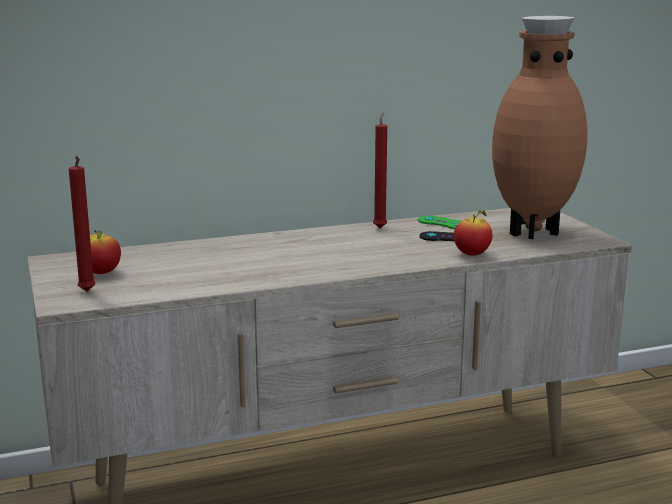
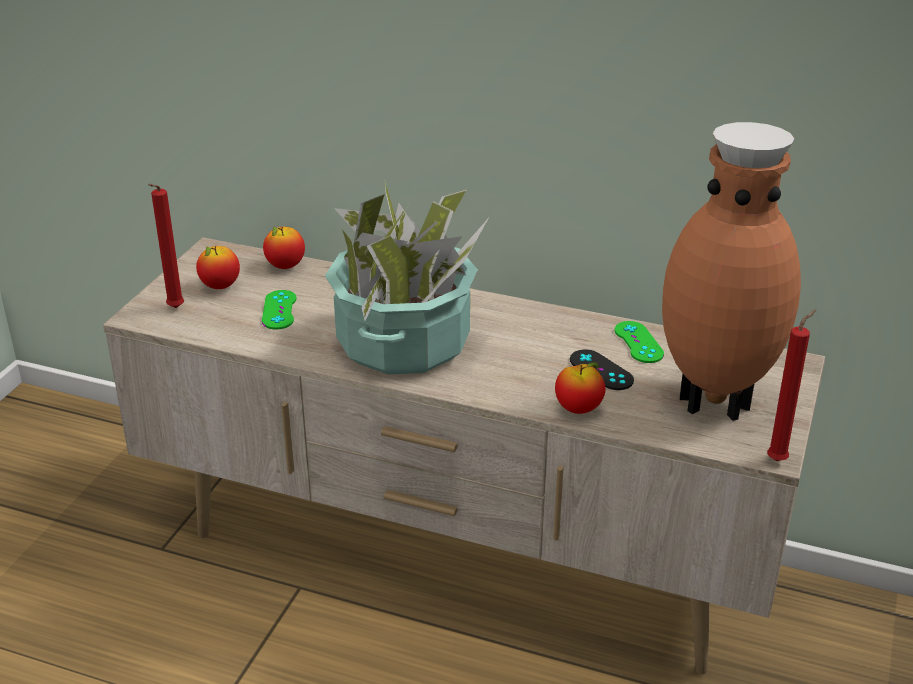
camera: 40 degrees right, 15 degrees up
(134, 252) = (285, 266): none -> apple
(178, 270) = (279, 310): none -> green game controller
(305, 260) = (404, 343): none -> potted plant
(380, 227) = (558, 321): red candle -> red candle (779, 459)

